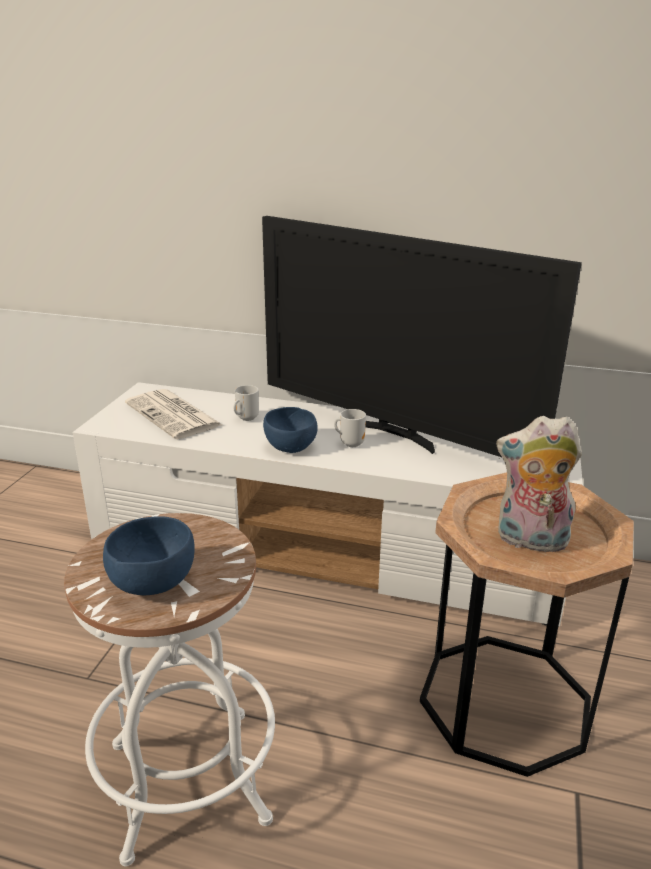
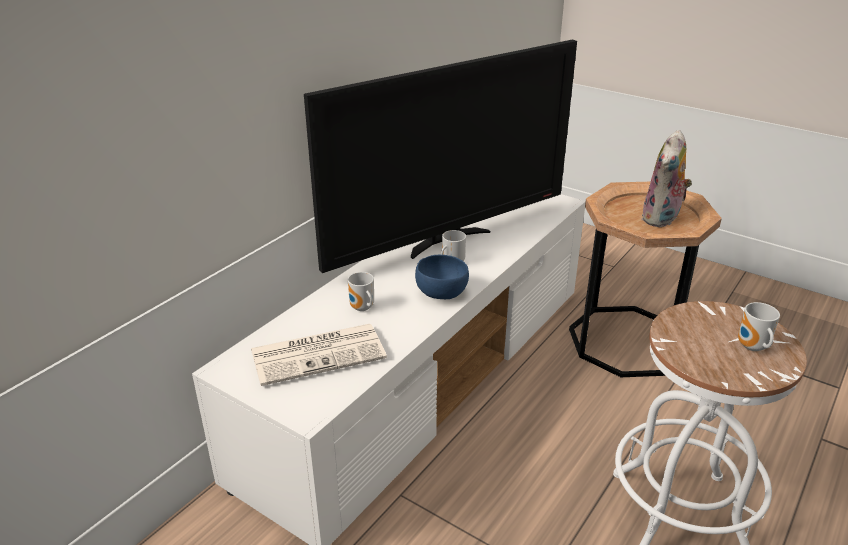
camera: 70 degrees left, 5 degrees up
(153, 582) = (752, 348): blue bowl -> mug

